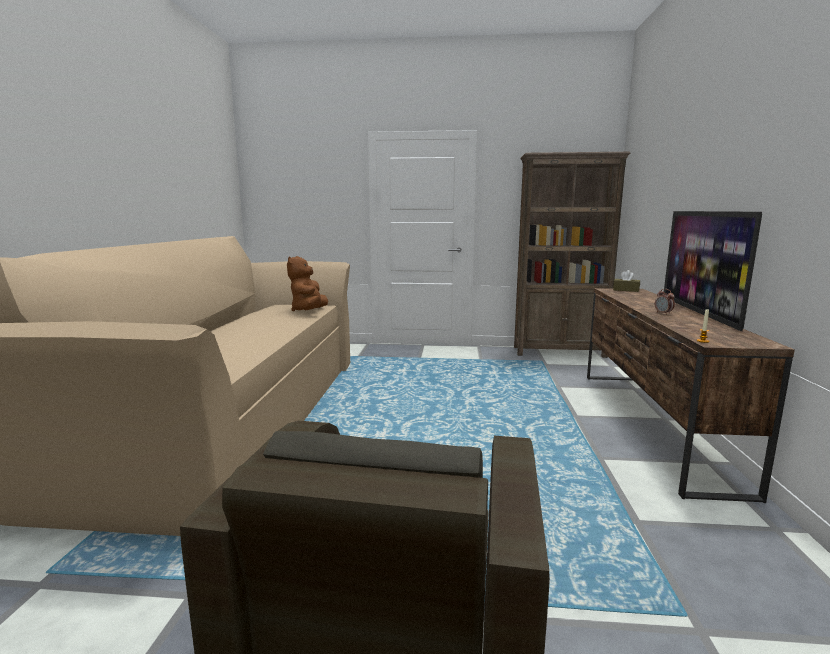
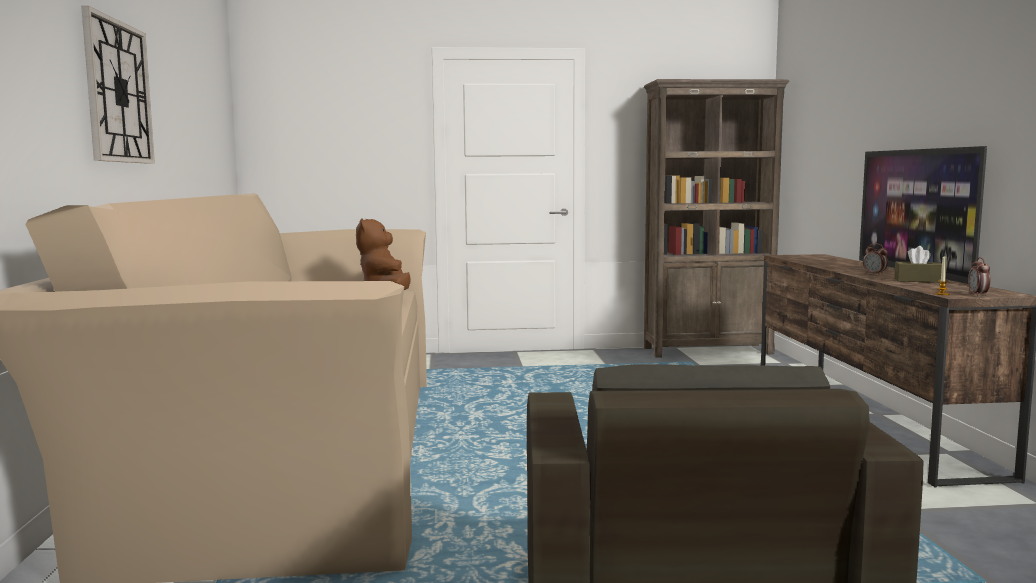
camera: 10 degrees left, 5 degrees down
(103, 168) = (118, 92): none -> wall clock
(626, 290) = (806, 255): brown tissue box -> brown tissue box (918, 280)
(735, 344) = (978, 295): none -> alarm clock

